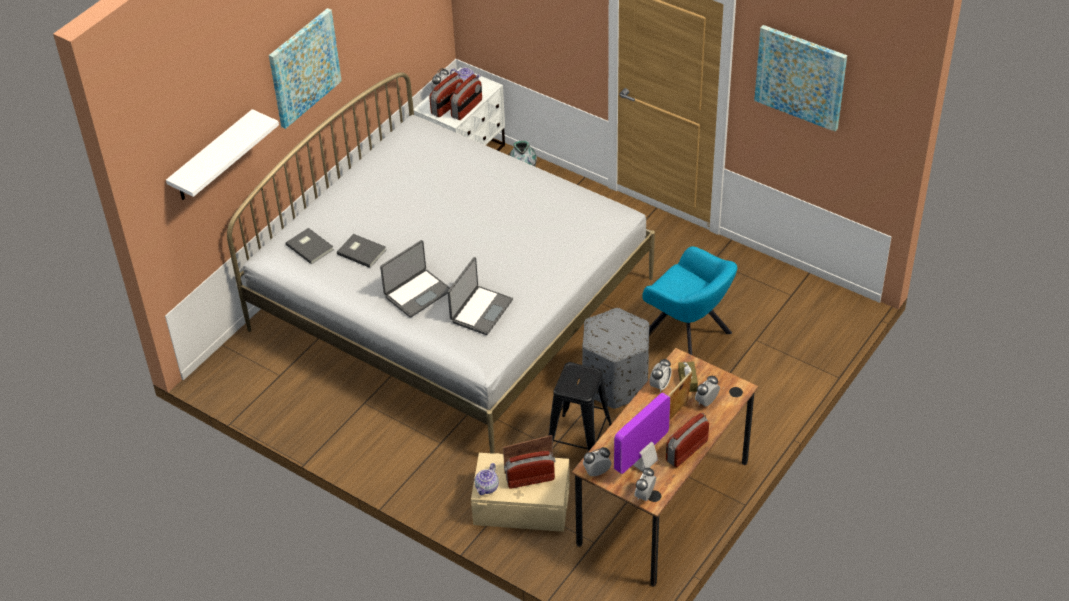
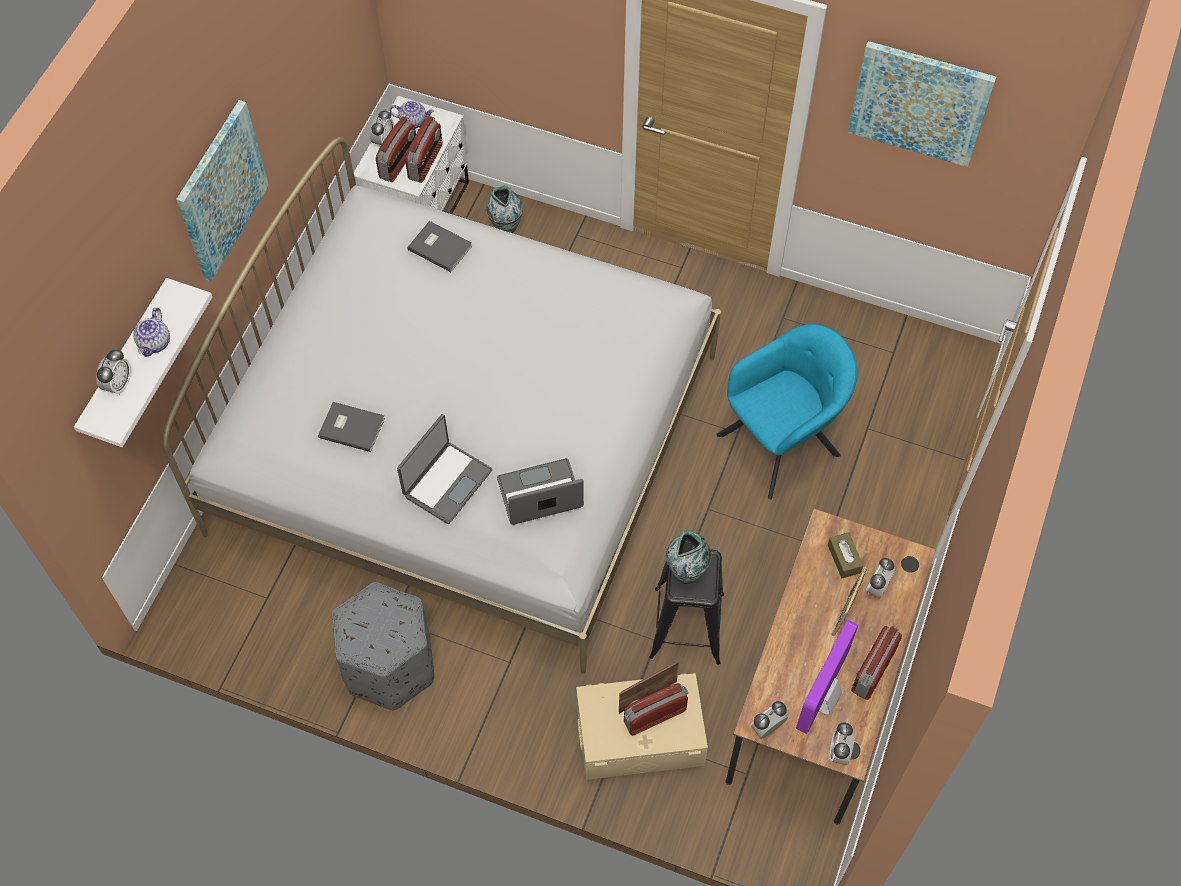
camera: 15 degrees left, 15 degrees up
(310, 246) = (277, 431): grey book -> grey book (440, 246)
(480, 310) = (540, 495): laptop -> laptop turned 120 degrees counterclockwise
(487, 487) = (602, 739): teapot -> teapot (155, 343)
(574, 377) = (687, 571): none -> vase
(615, 382) = (709, 525): grey ottoman -> grey ottoman (390, 665)
(660, 385) = (810, 573): alarm clock -> alarm clock (118, 384)
(687, 338) = (782, 442): turquoise armchair -> turquoise armchair turned 60 degrees counterclockwise

